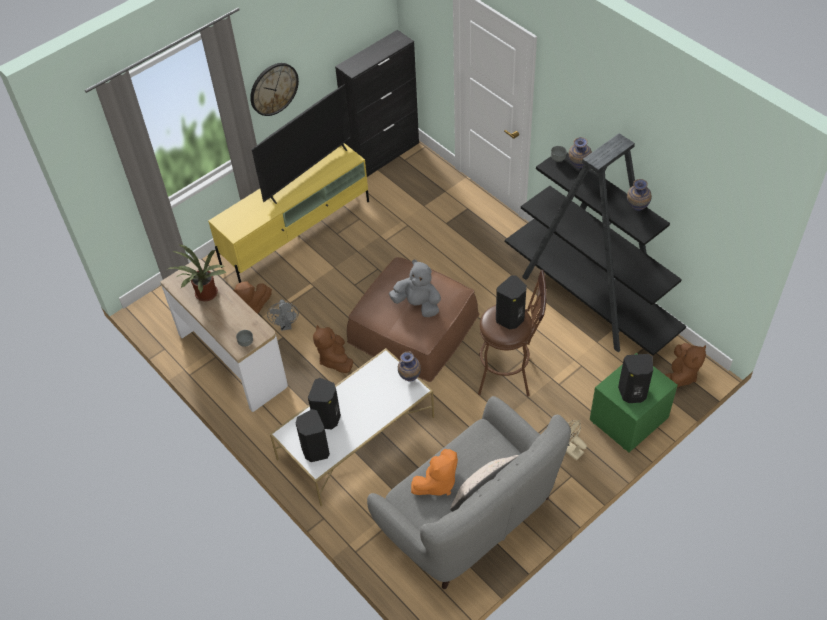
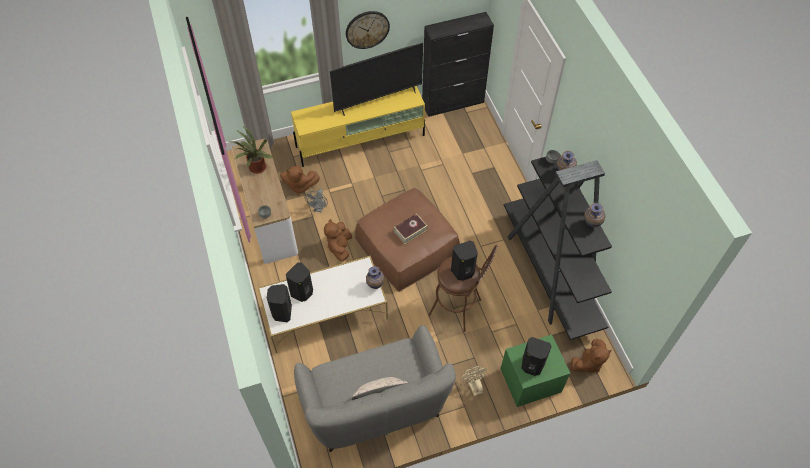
camera: 20 degrees right, 5 degrees up
(418, 304) = (410, 231): grey plush toy -> book
(437, 483) = (352, 374): orange plush toy -> none

